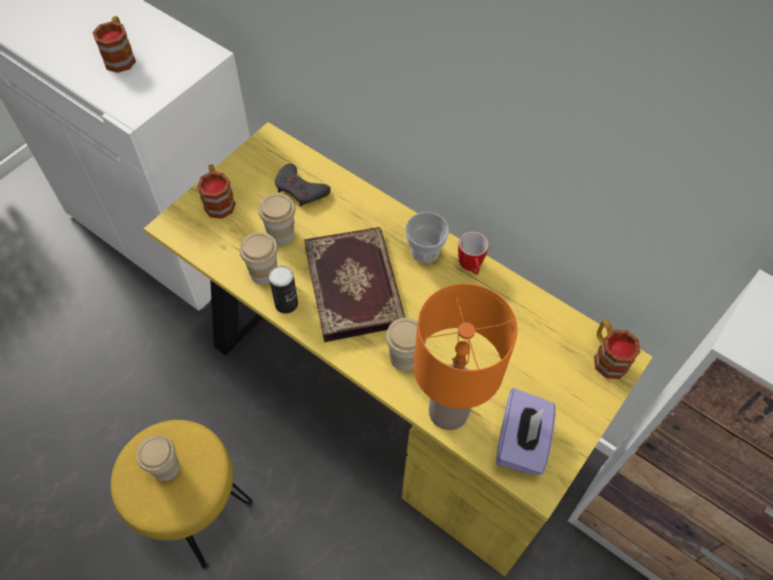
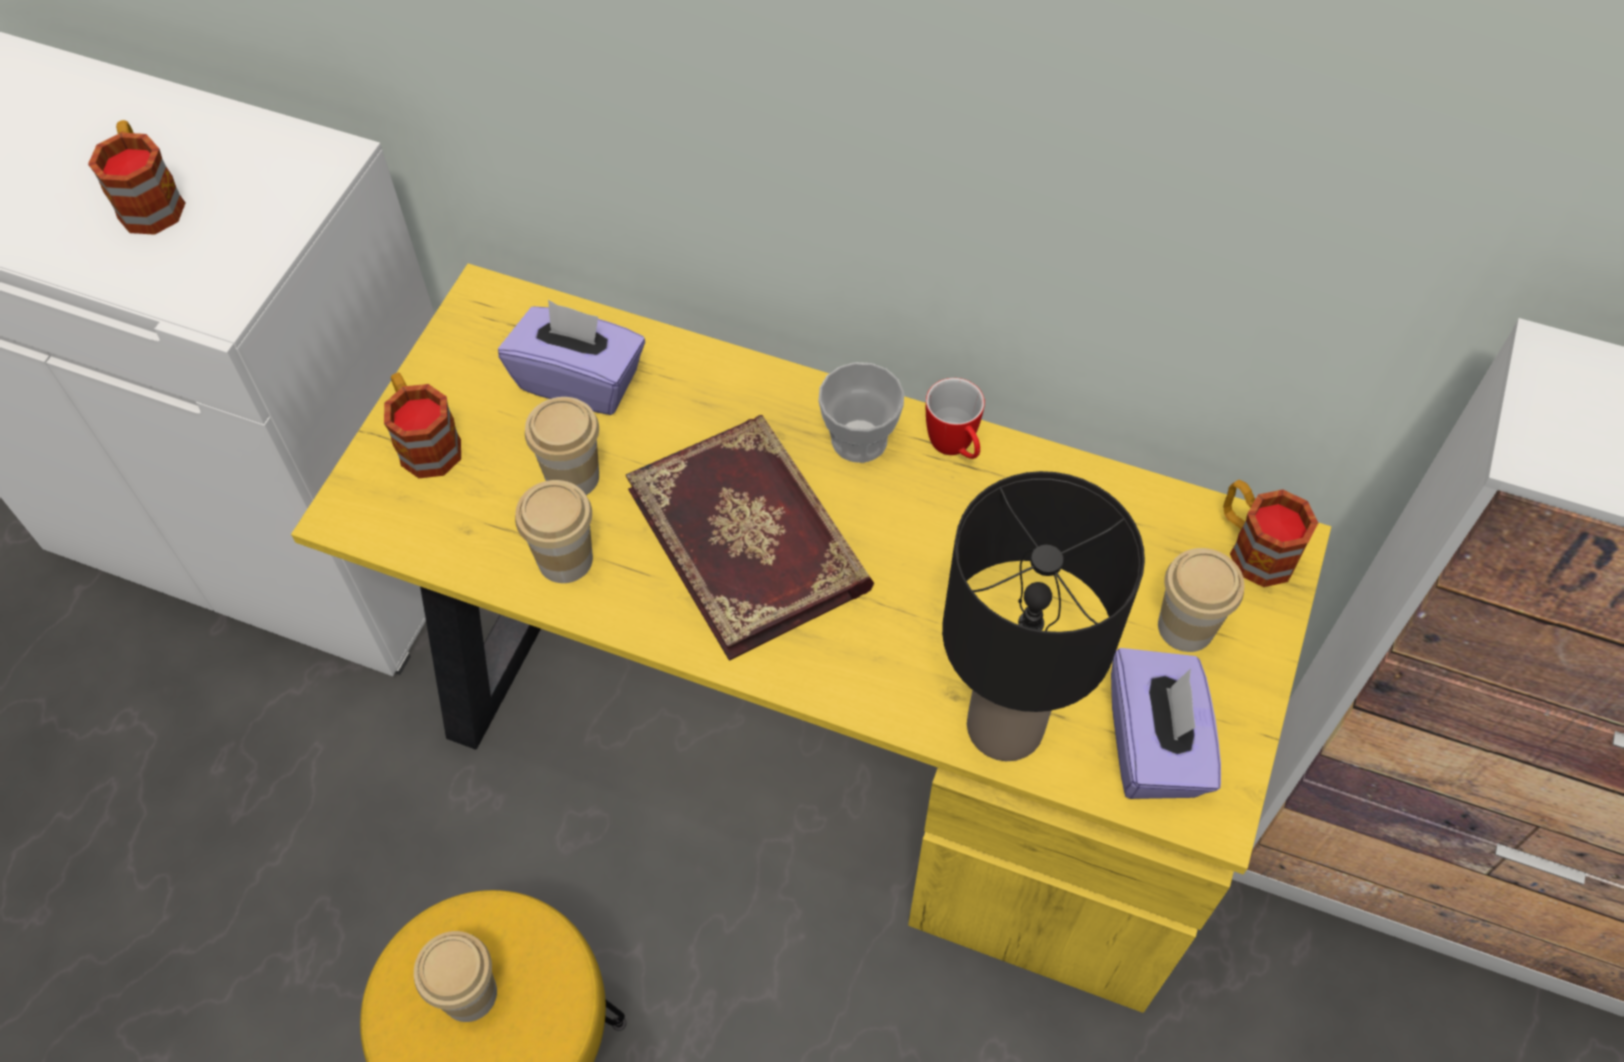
camera: 15 degrees left, 0 degrees up
(286, 304) = (630, 607): can -> none
(300, 189) = (580, 380): grey game controller -> purple tissue box
(404, 357) = (889, 648): cup -> cup (1186, 627)
(447, 411) = (1002, 725): orange table lamp -> black table lamp

